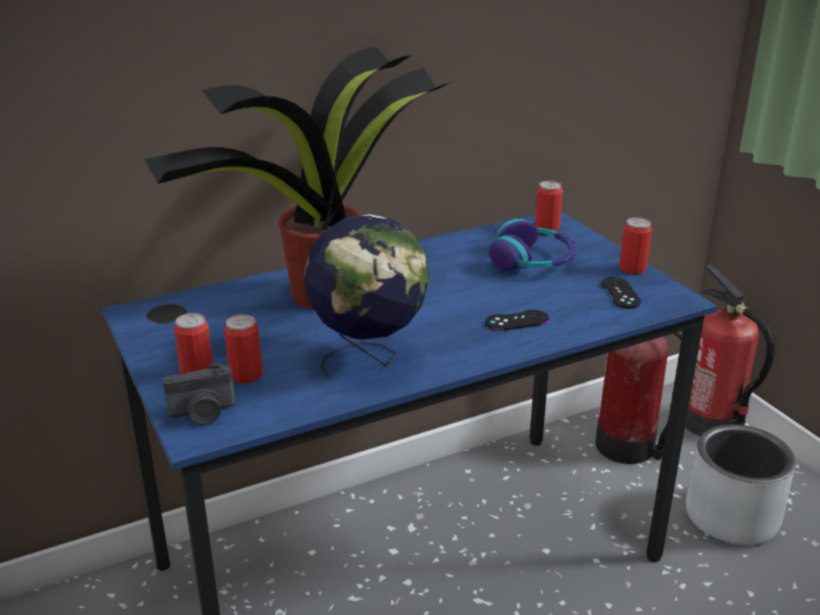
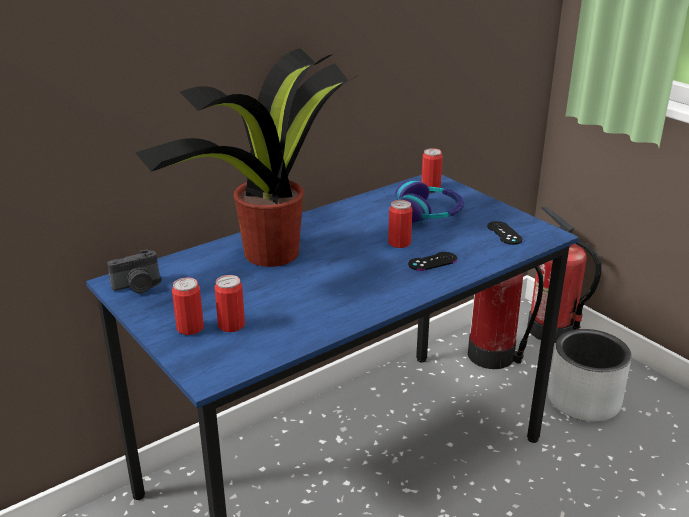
camera: 10 degrees left, 0 degrees up
(202, 413) = (207, 359): camera -> camera (137, 286)
(369, 359) = (327, 302): globe -> none
(632, 269) = (507, 213): can -> can (399, 243)

